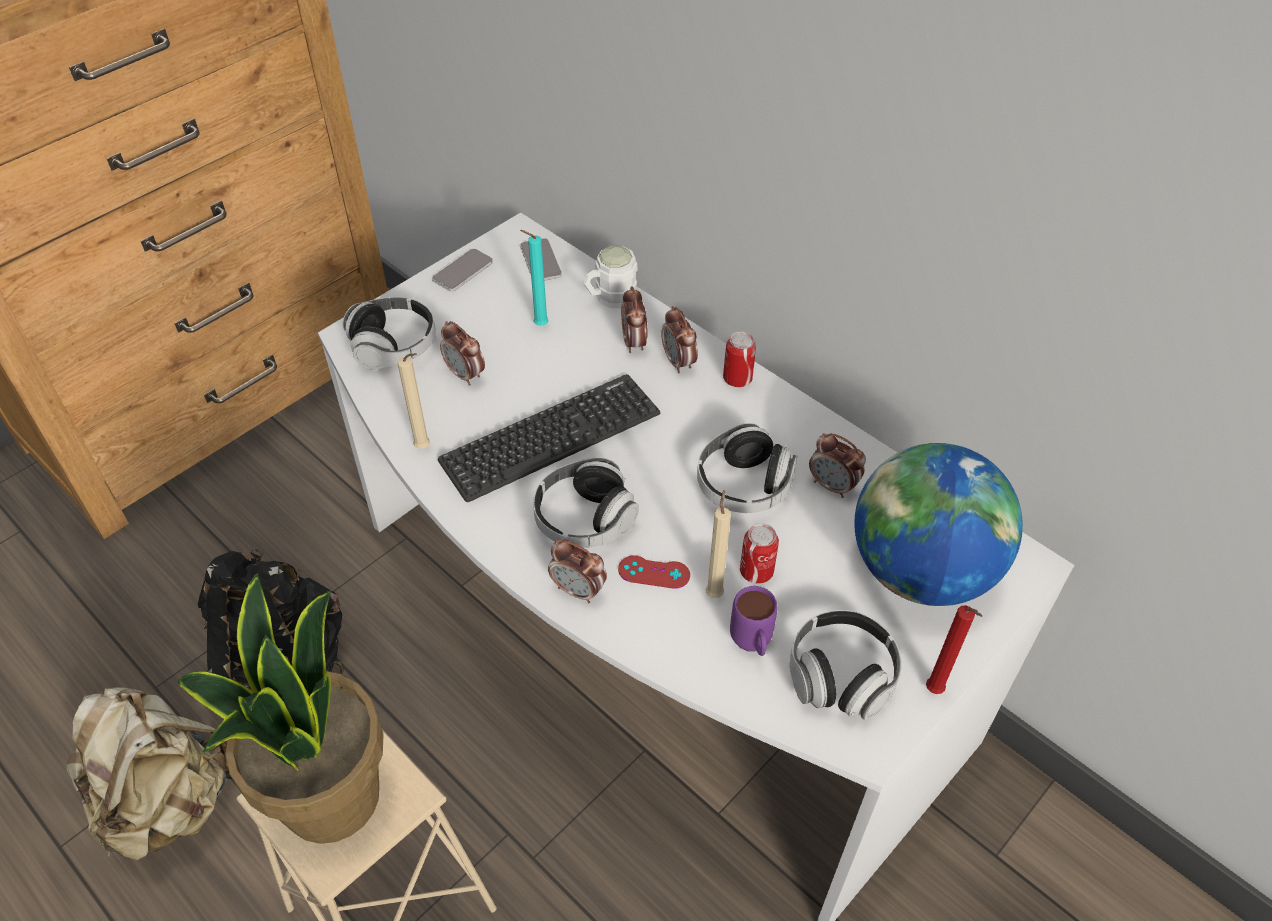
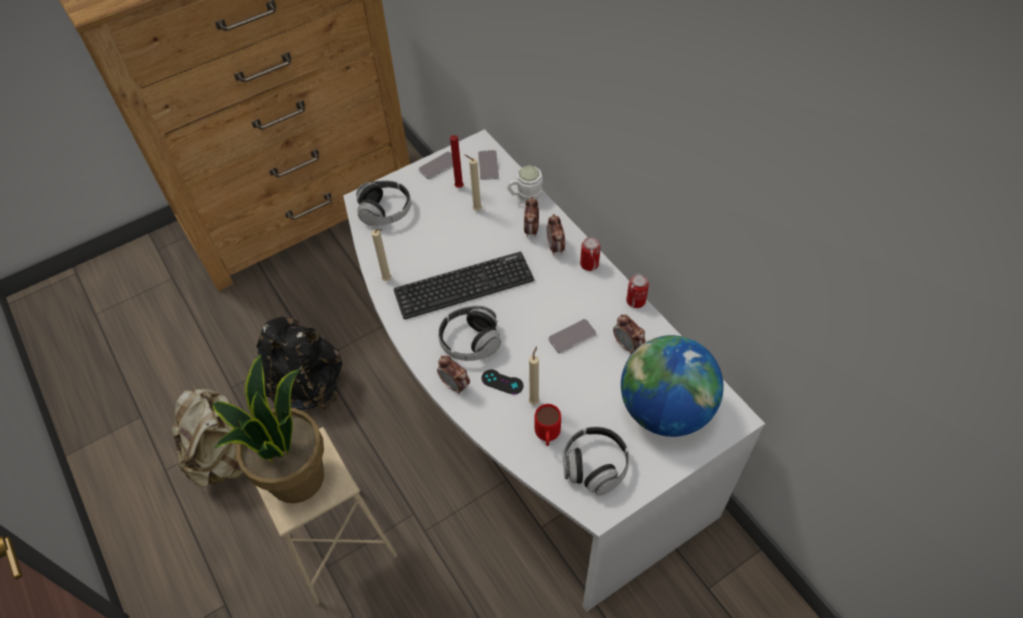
camera: 15 degrees right, 5 degrees up
(465, 375) = (423, 236): alarm clock -> none
(538, 325) = (475, 210): turquoise candle -> beige candle
(654, 572) = (502, 382): red game controller -> black game controller
(743, 486) = (572, 336): headphones -> phone
(752, 646) = (547, 438): purple mug -> red mug
(756, 571) = (563, 392): can -> can (635, 301)
(935, 692) = (649, 487): red candle -> red candle (459, 188)

